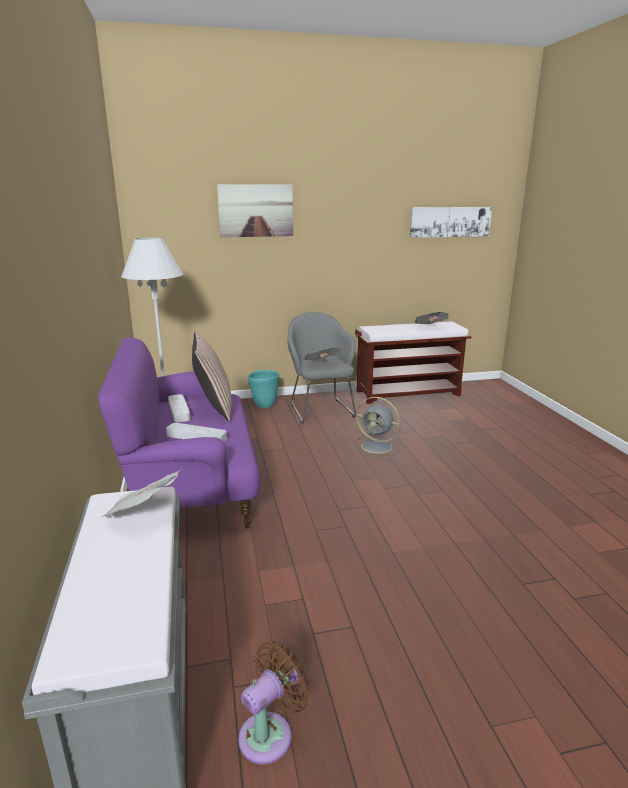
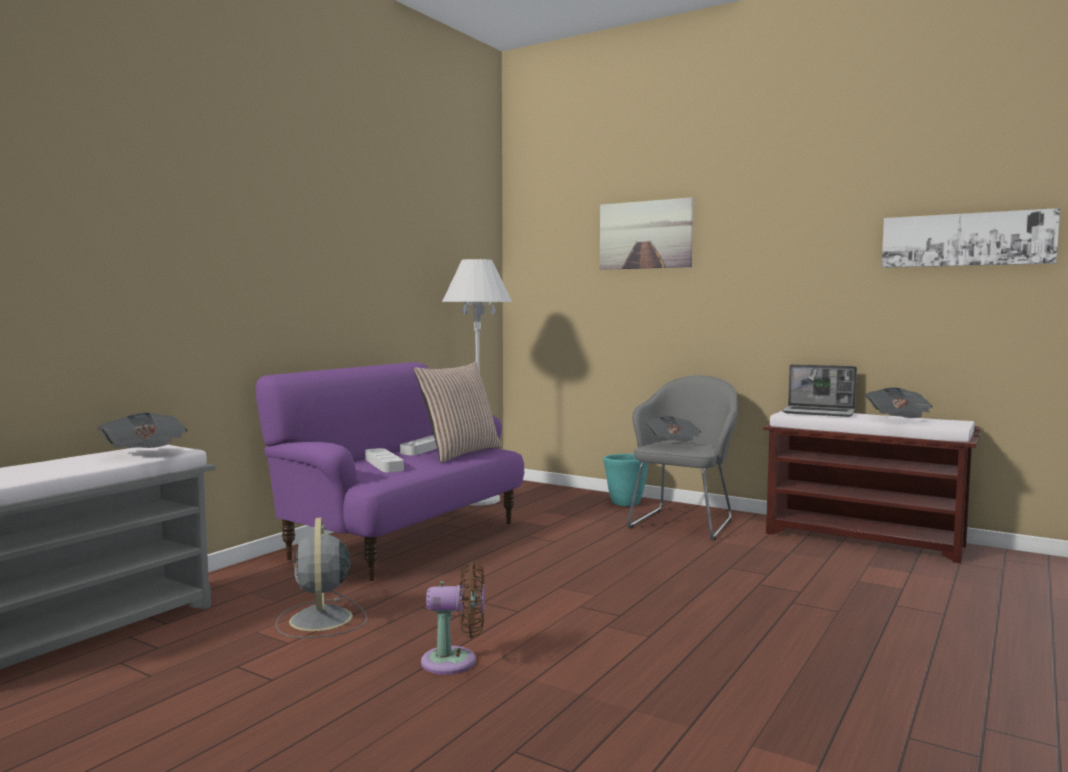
camera: 45 degrees right, 15 degrees down
(270, 733) = (70, 698): brown fan -> brown fan (455, 662)
(378, 447) = (671, 572): grey fan -> grey fan (321, 620)
(385, 328) = (819, 413): none -> laptop

